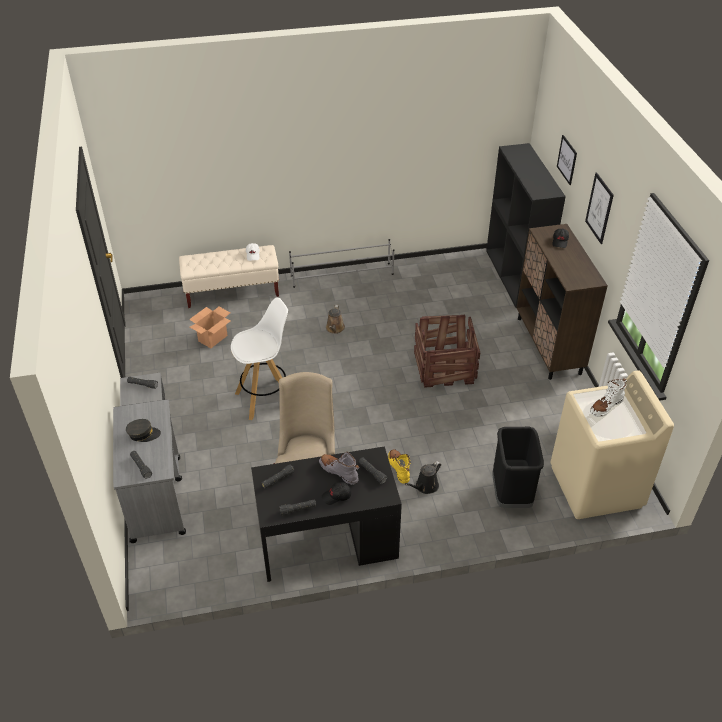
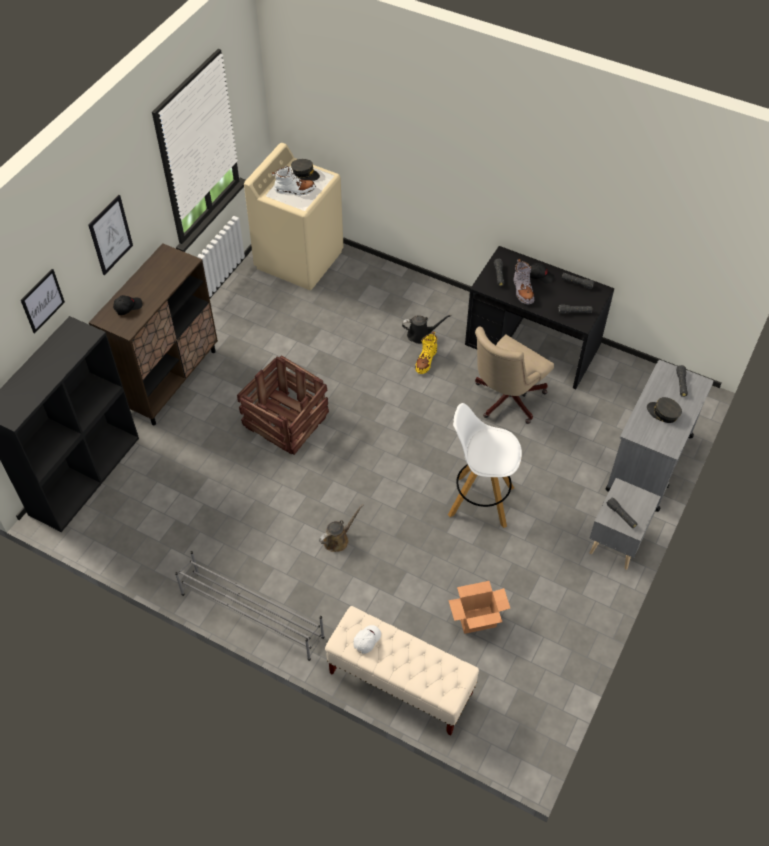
camera: 140 degrees left, 10 degrees up
(511, 495) = (365, 291): black trash can -> none
(621, 426) = (305, 174): none -> grey cap

